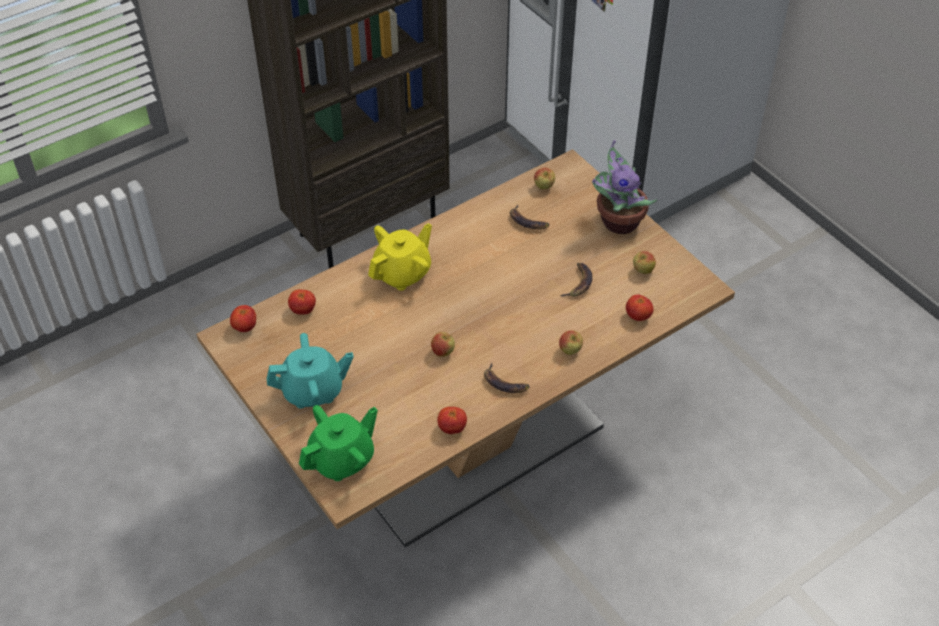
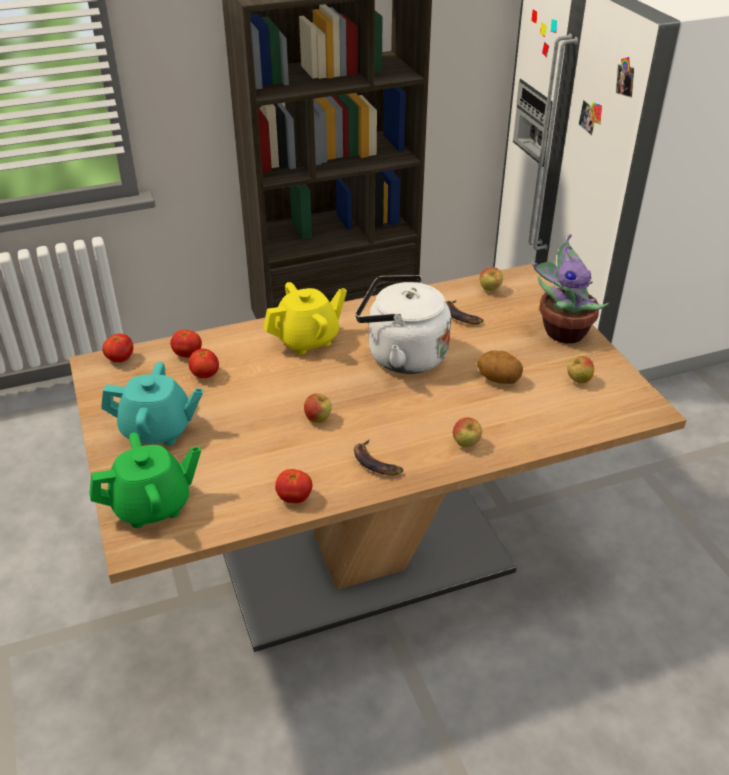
camera: 15 degrees right, 10 degrees down
(490, 274) = (401, 356): none -> white kettle
(578, 283) = (498, 379): banana -> potato
(638, 316) = (559, 424): tomato -> tomato (205, 375)

